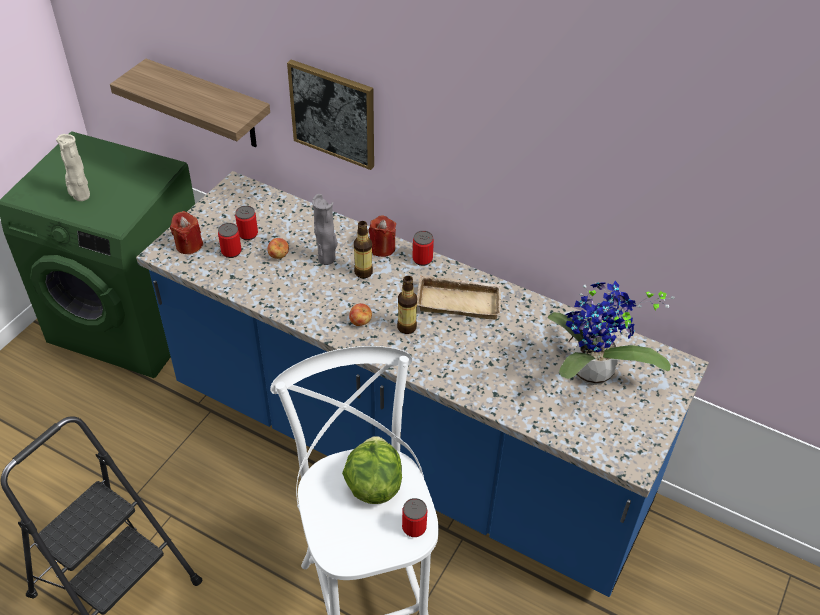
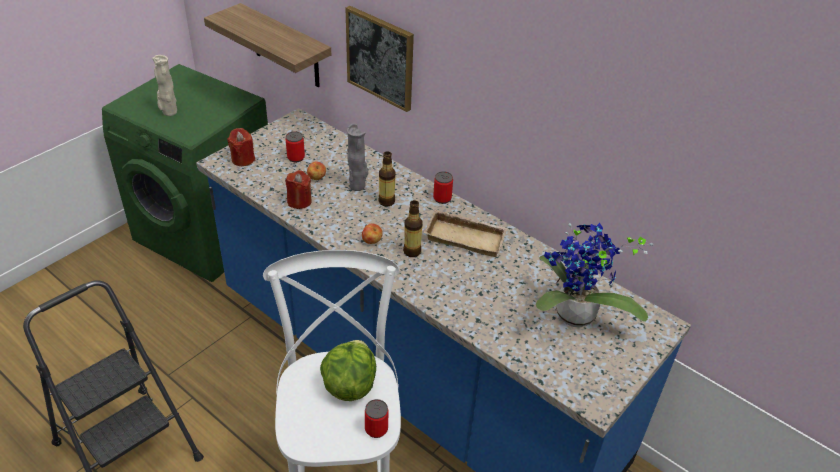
camera: 10 degrees right, 5 degrees down
(231, 251) = (277, 169): can -> none
(382, 248) = (409, 184): red candle -> red candle (299, 201)

